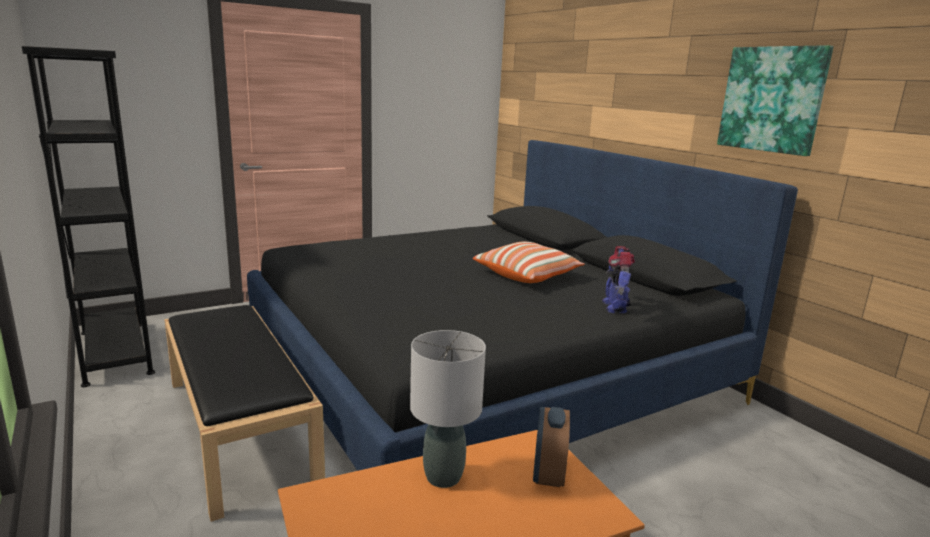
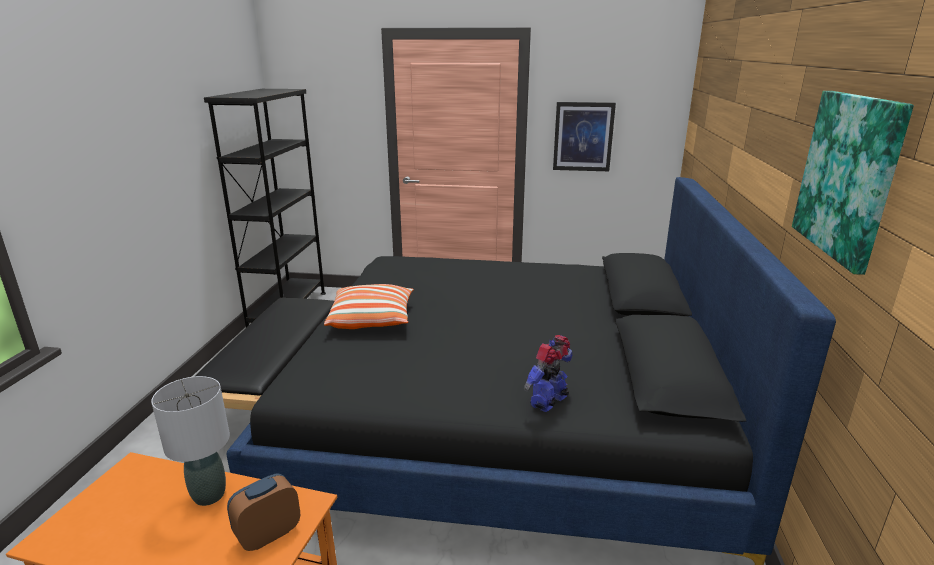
camera: 40 degrees right, 5 degrees up
(421, 113) = (583, 136): none -> picture
(527, 275) = (529, 337): pillow -> pillow (372, 319)

